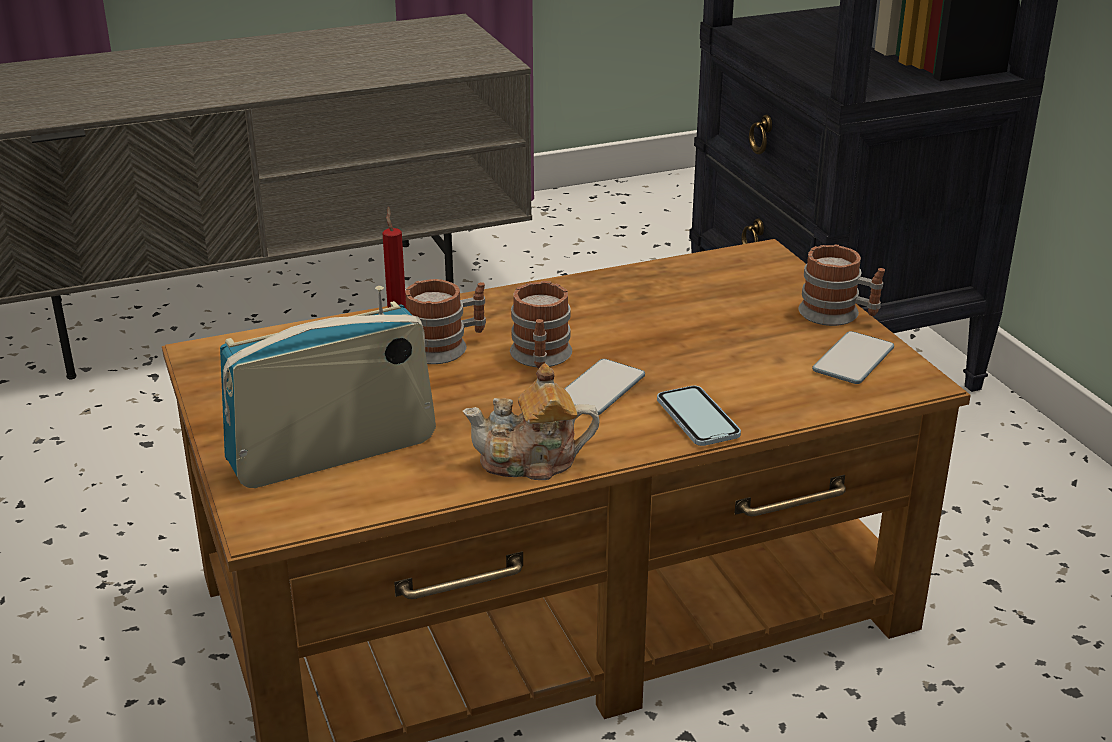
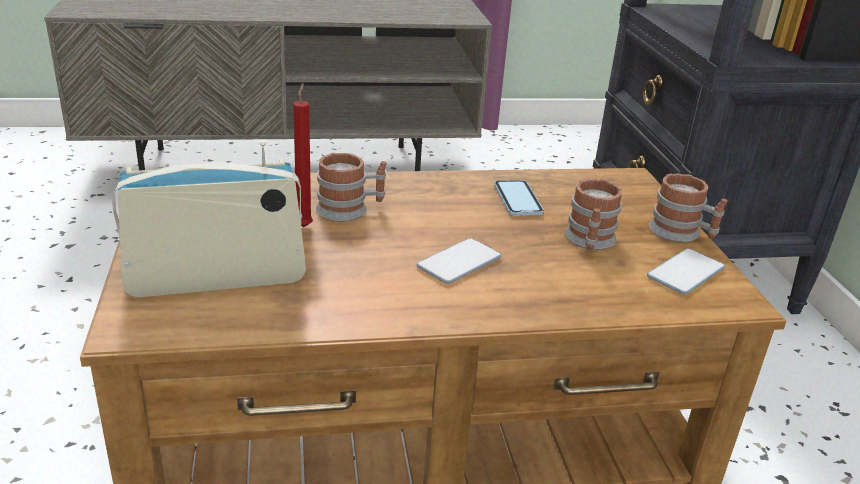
camera: 10 degrees right, 0 degrees up
(531, 462) = (375, 314): teapot -> none
(540, 358) = (421, 230): mug -> mug (589, 242)
(697, 418) = (533, 301): phone -> phone (517, 200)

